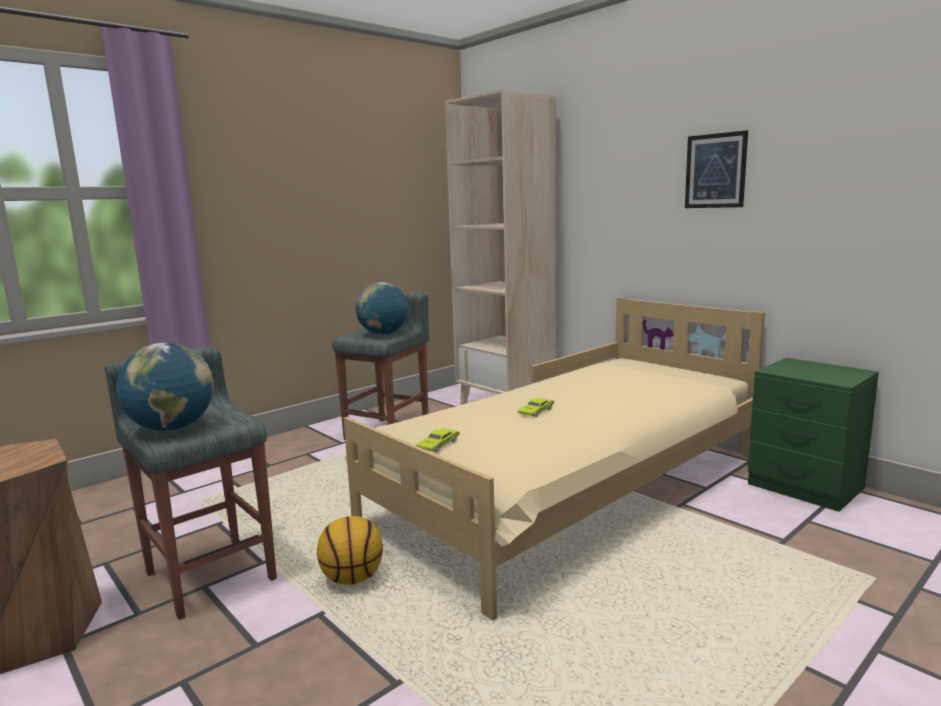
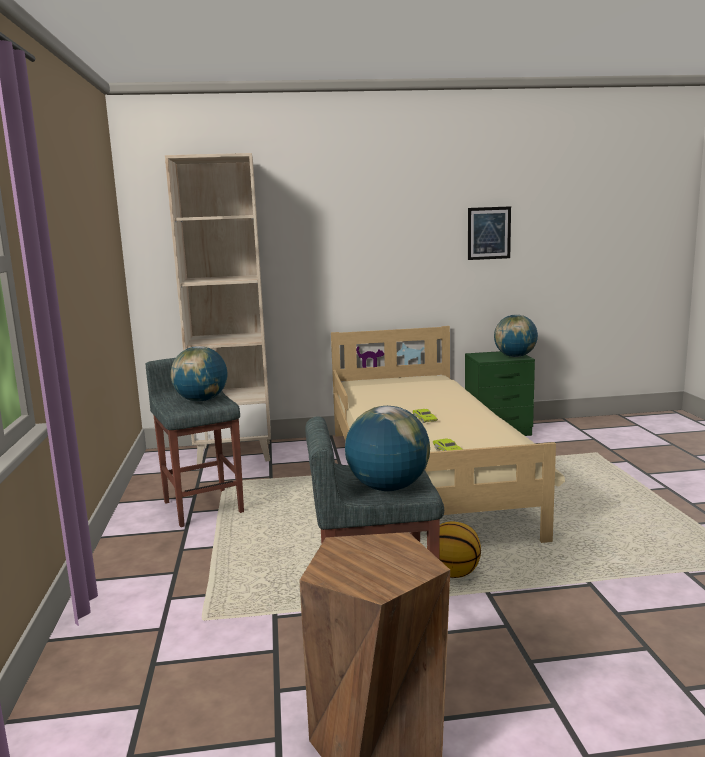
camera: 55 degrees left, 0 degrees up
(715, 171) = (405, 230): picture -> picture (489, 233)
(835, 377) = (515, 356): none -> globe

